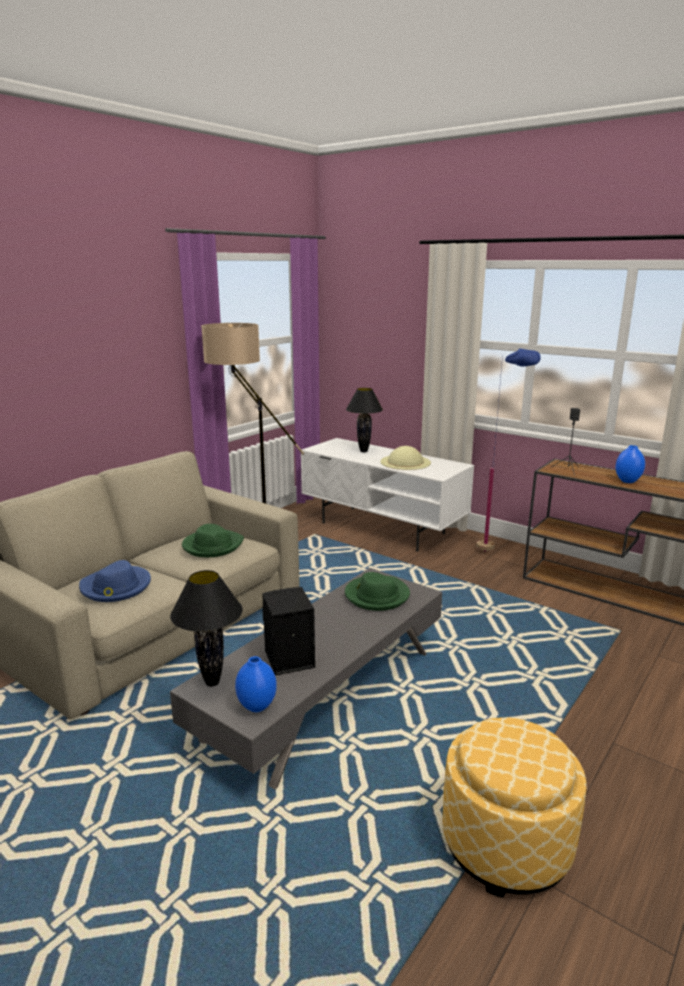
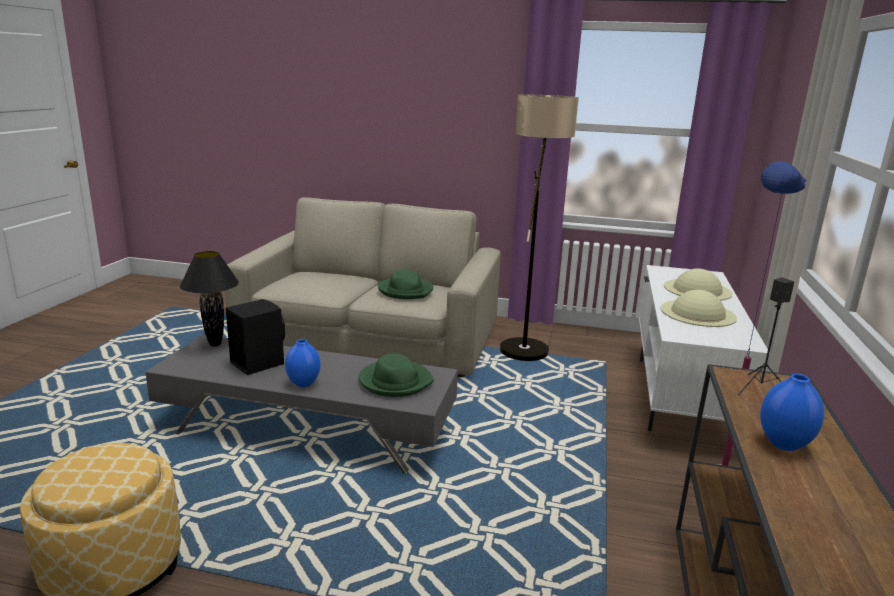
camera: 65 degrees right, 0 degrees up
(116, 587) = (310, 279): blue hat -> none
(256, 706) = (186, 364): blue vase -> blue vase (303, 383)
(364, 451) = (697, 289): black table lamp -> beige hat

